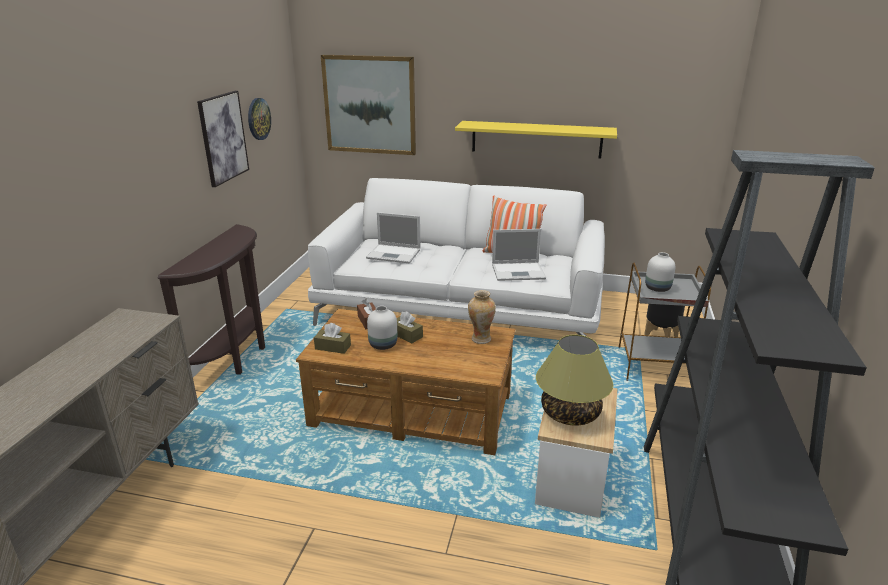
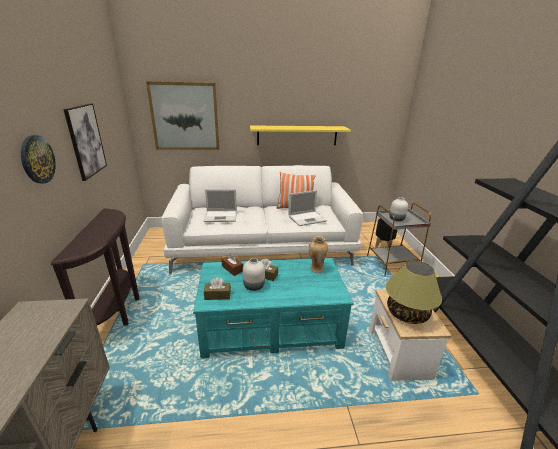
camera: 20 degrees left, 0 degrees up
(258, 119) = (107, 127): wall clock -> wall clock (37, 159)
(412, 410) = (271, 326): brown coffee table -> turquoise coffee table

